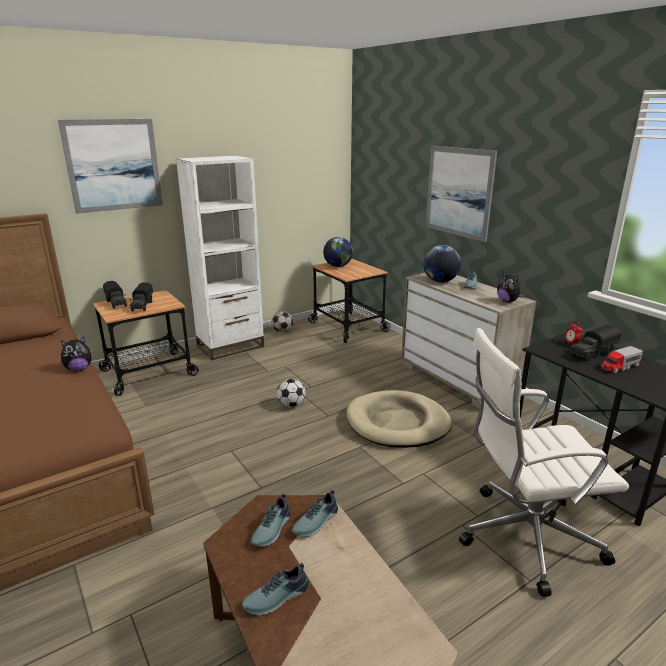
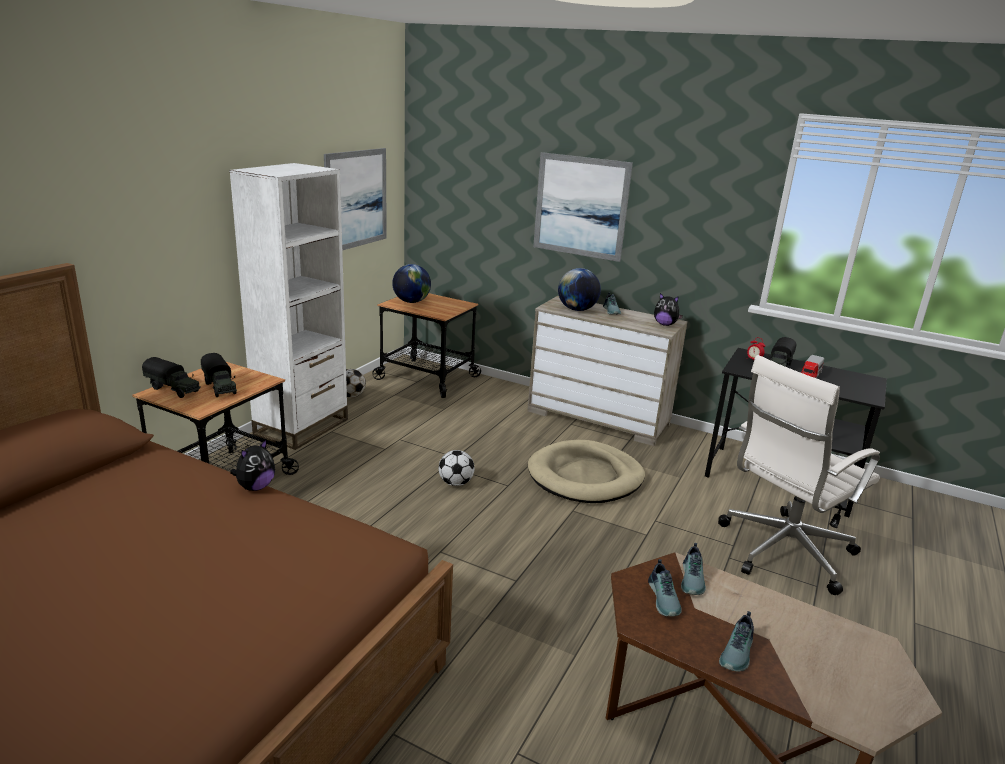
camera: 30 degrees left, 0 degrees up
(113, 165) = (151, 183): picture -> picture (356, 199)

